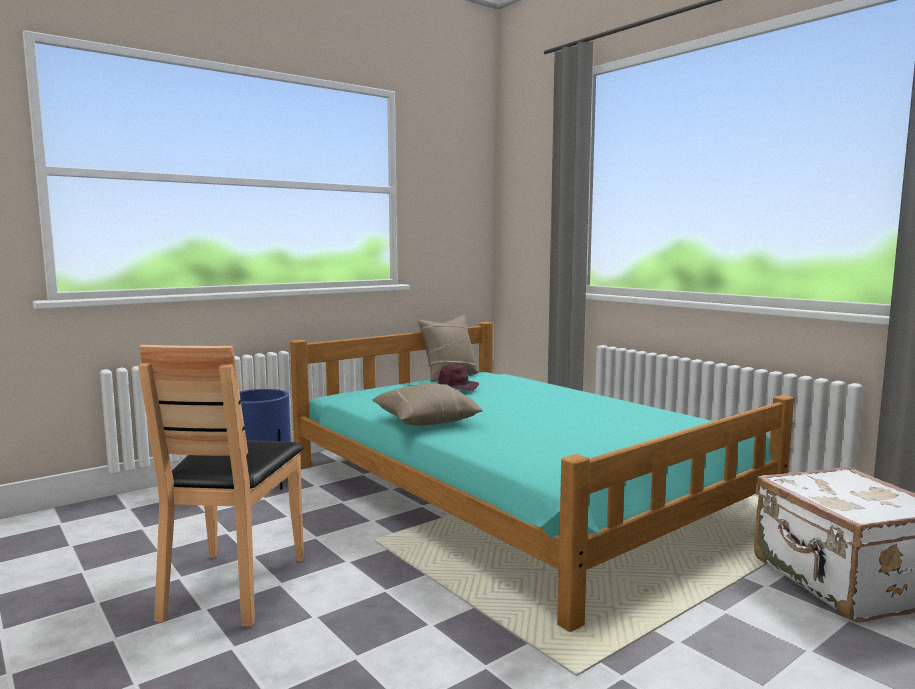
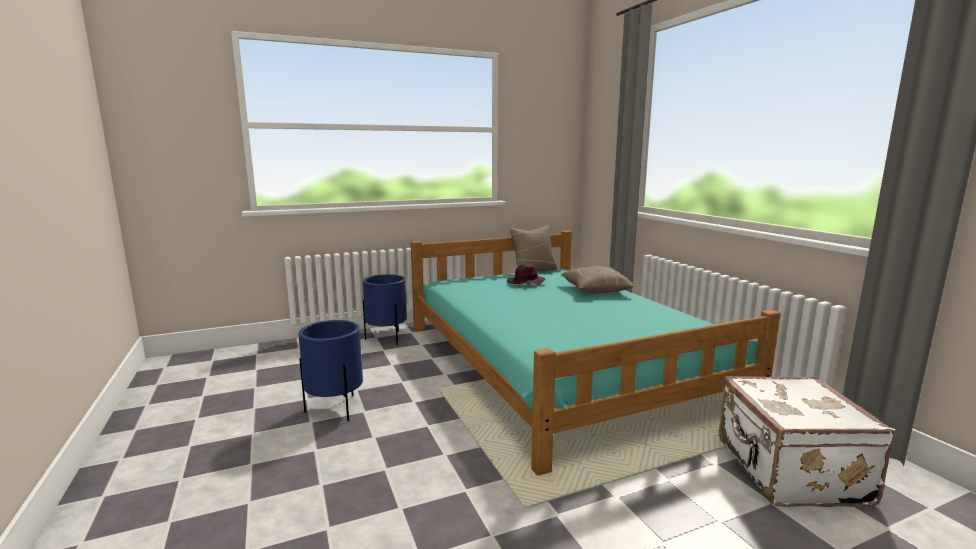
camera: 15 degrees right, 5 degrees up
(233, 586) = (335, 409): brown chair -> blue planter
(425, 421) = (487, 307): beige pillow -> beige pillow (595, 290)

